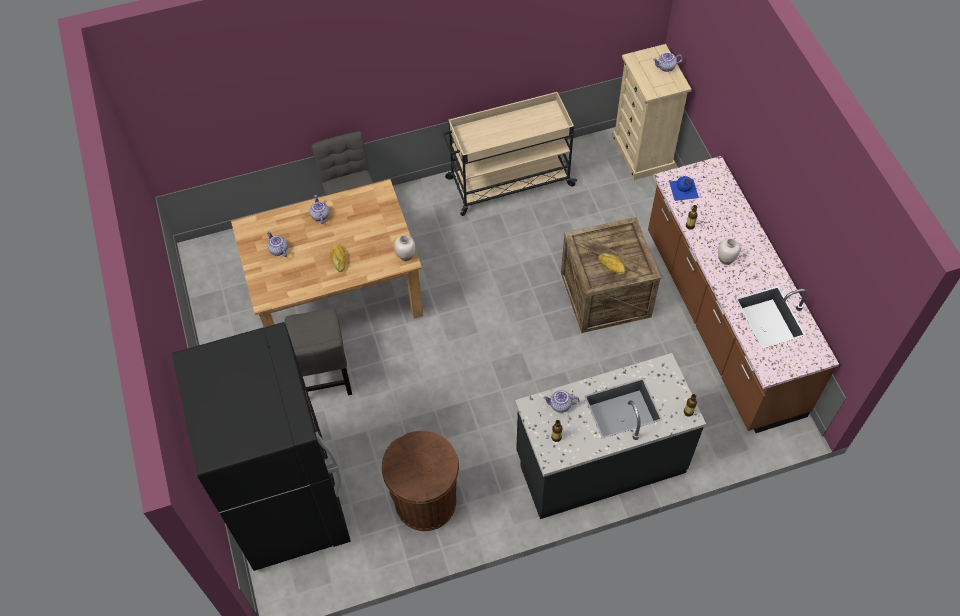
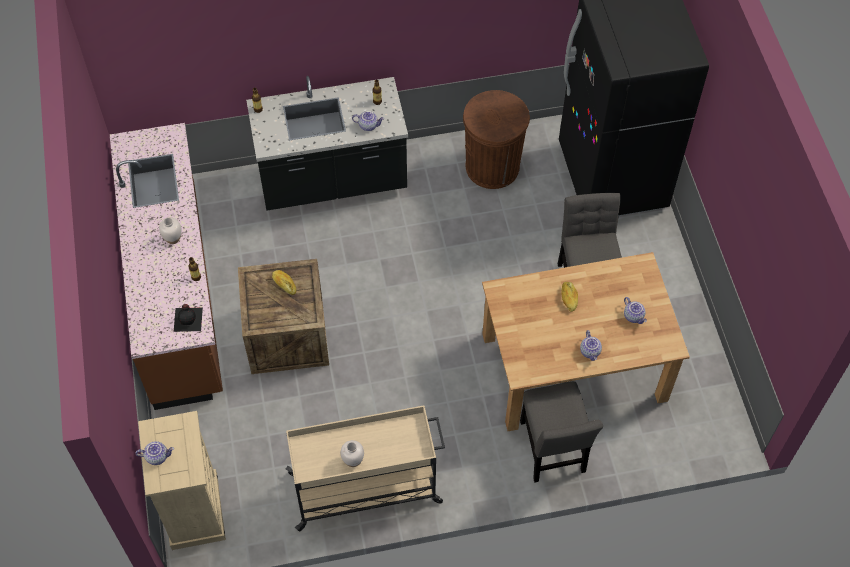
camera: 175 degrees left, 0 degrees up
(406, 256) = (498, 295): white vase -> white vase (353, 460)
(683, 190) = (188, 319): blue bottle -> black bottle

